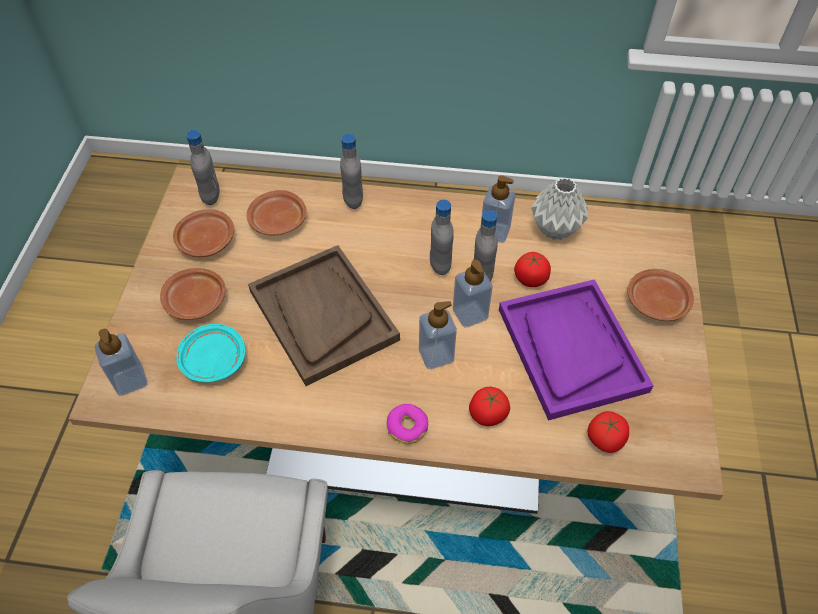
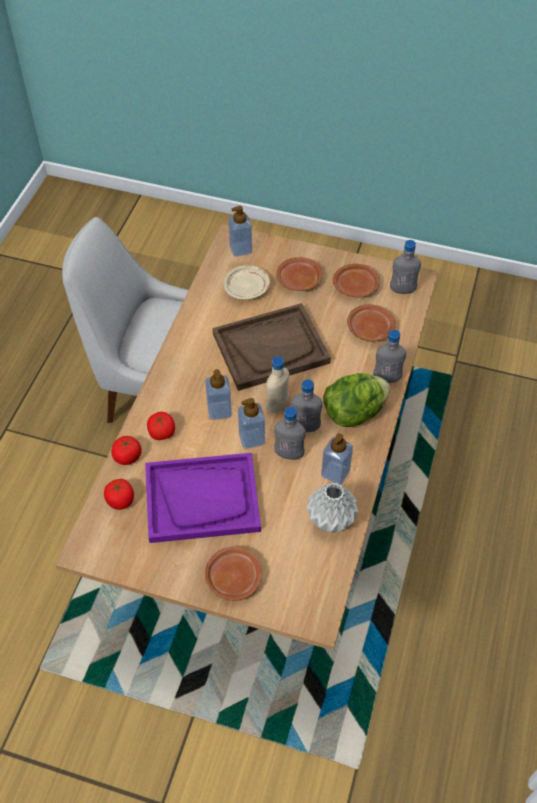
camera: 100 degrees right, 0 degrees up
(213, 359) = (247, 288): turquoise plate -> beige plate
(407, 427) = (166, 385): donut -> none
(408, 224) = (354, 413): none -> lettuce
(413, 296) = (277, 405): none -> beige bottle
(531, 278) = (278, 488): tomato -> tomato (127, 457)

